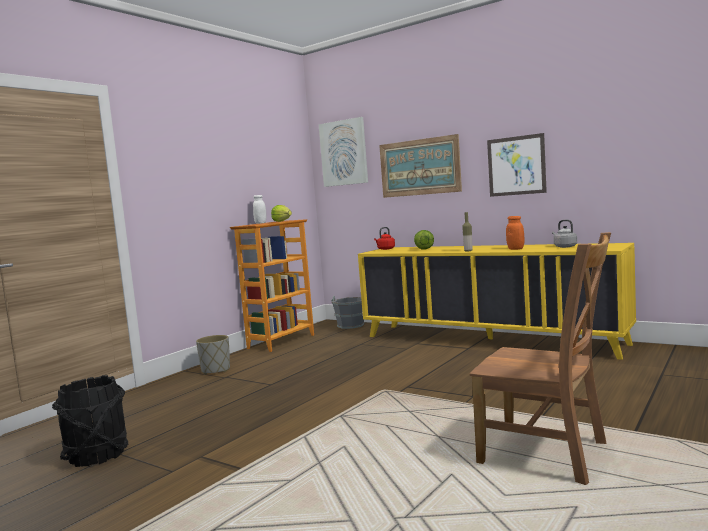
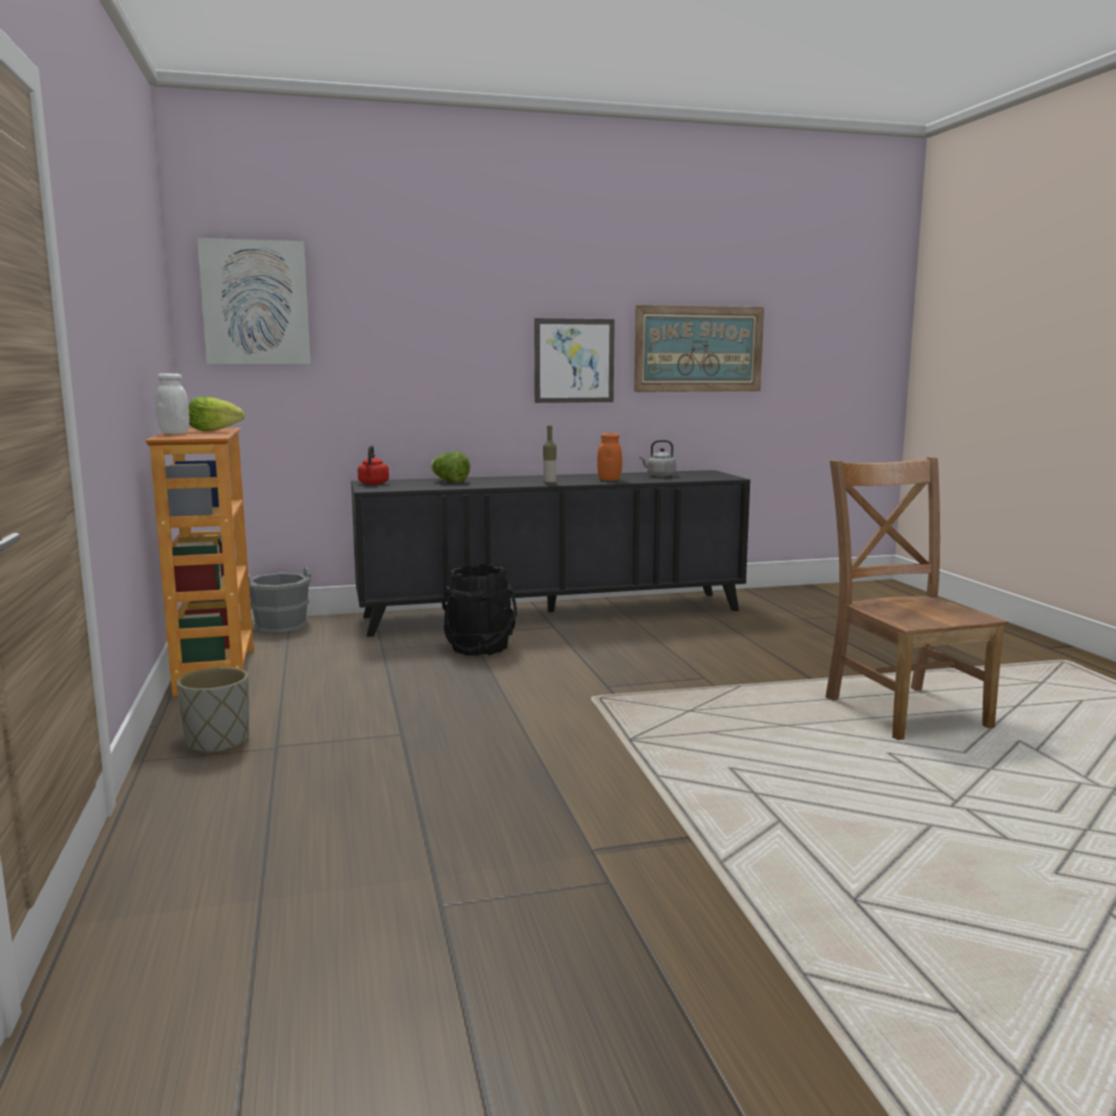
camera: 50 degrees left, 5 degrees up
(97, 455) = (410, 925): black bucket -> black bucket (479, 647)
(419, 167) = (417, 347): picture -> picture (698, 349)
(488, 340) = (552, 613): yellow cabinet -> black cabinet
(548, 454) = (903, 710): brown chair -> brown chair turned 90 degrees counterclockwise

